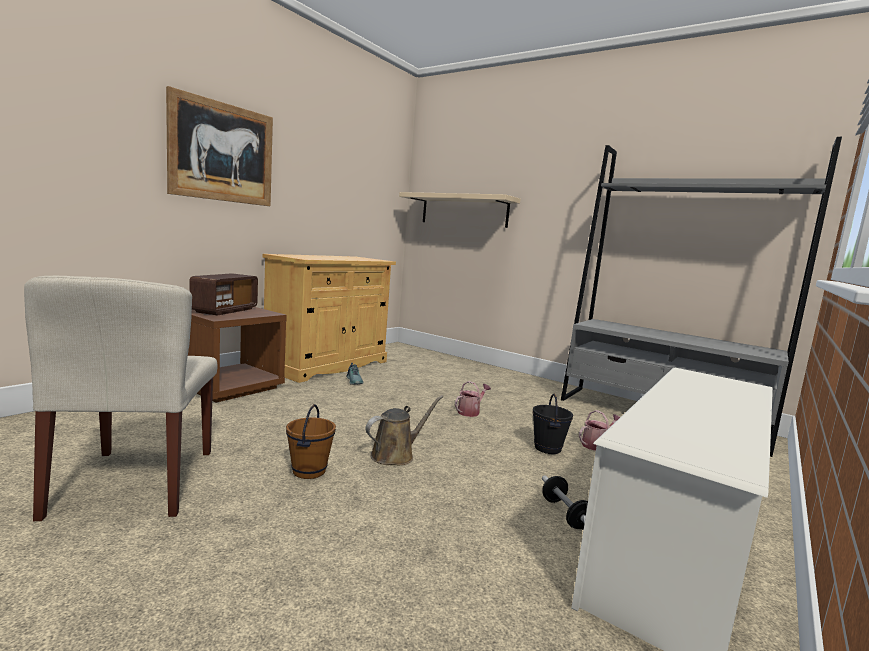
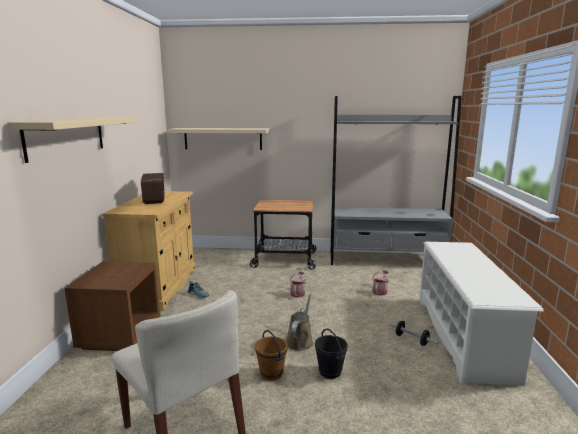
camera: 30 degrees left, 5 degrees up
(222, 152) = (66, 137): picture -> beige shelf
(225, 310) = (105, 274): radio -> radio (154, 199)
(503, 379) = (284, 259): none -> cart
(548, 448) = (363, 303): black bucket -> black bucket (330, 372)

